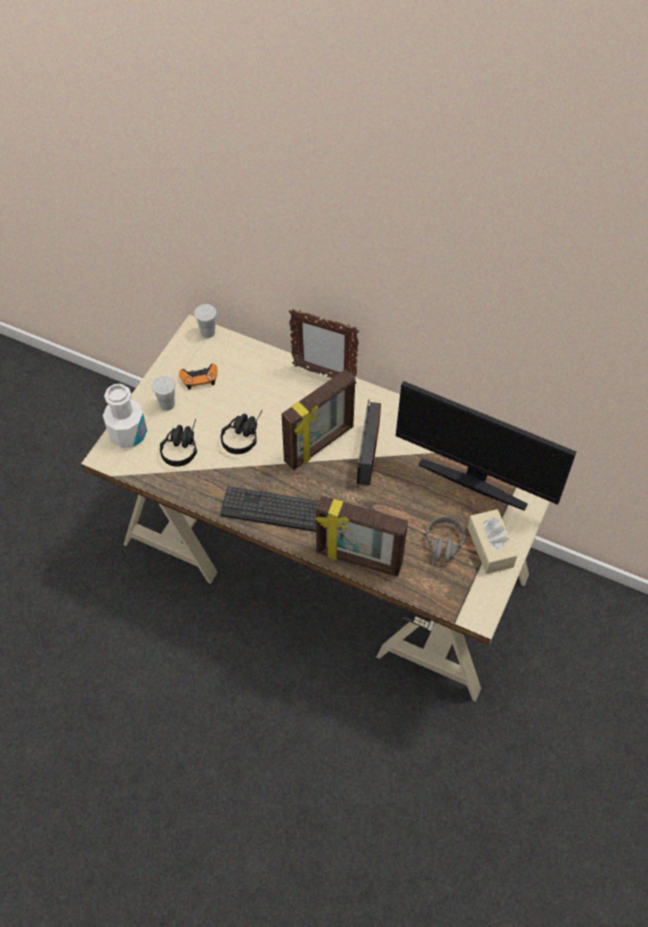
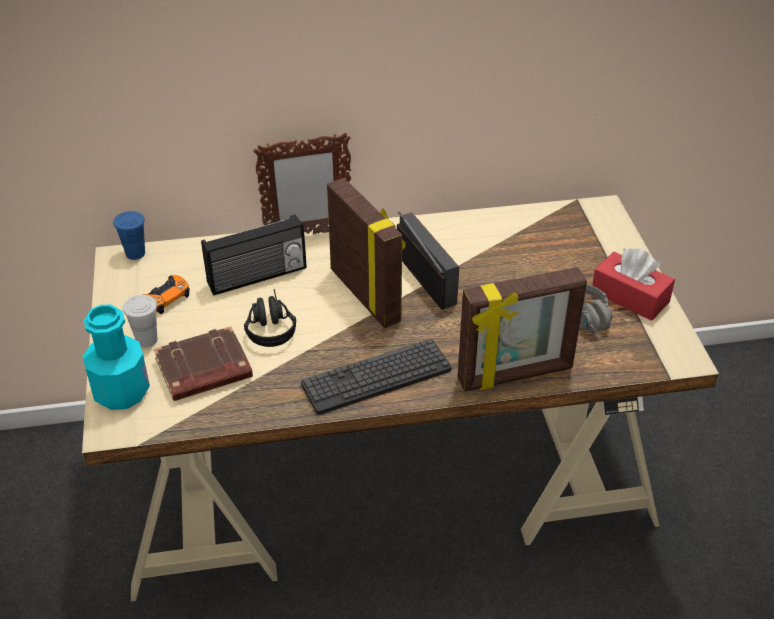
camera: 35 degrees left, 15 degrees down
(128, 434) = (121, 392): white bottle -> turquoise bottle
(181, 446) = (203, 371): black headphones -> brown book
(208, 332) = (135, 253): white cup -> blue cup
(265, 393) = (258, 277): none -> radio
(320, 445) = (366, 295): picture frame -> picture frame turned 45 degrees counterclockwise
(473, 481) = (554, 252): monitor -> none
(490, 547) = (630, 297): beige tissue box -> red tissue box

